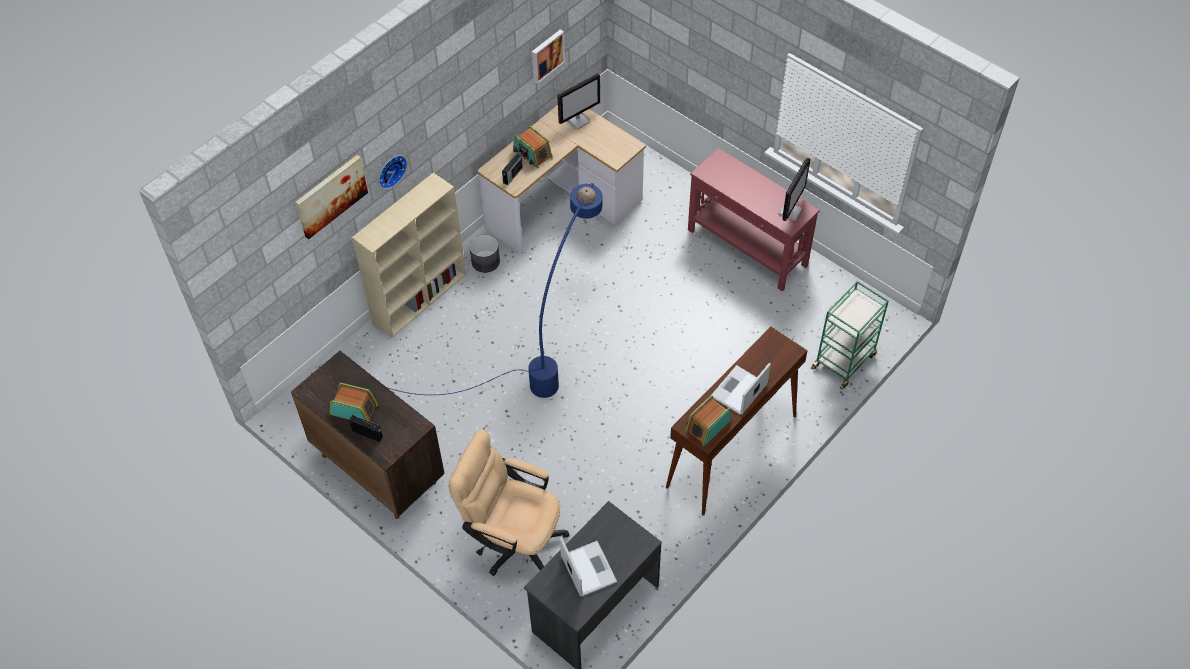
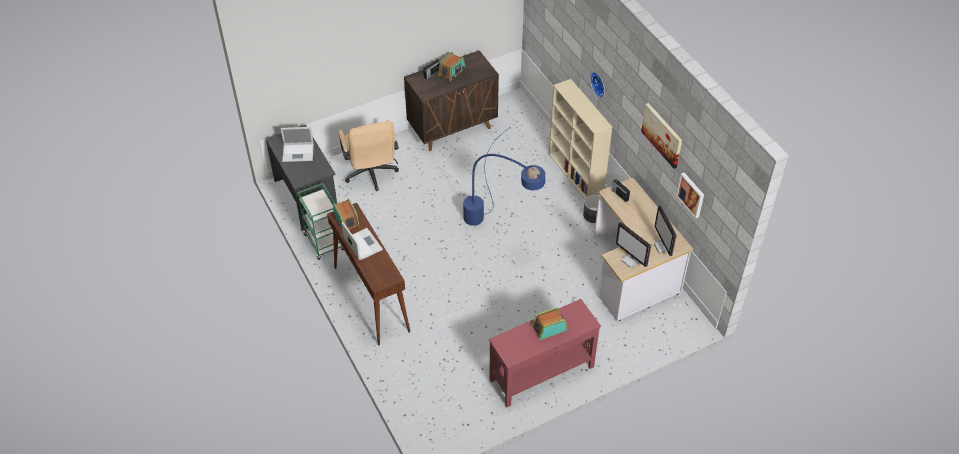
camera: 110 degrees right, 5 degrees down
(330, 195) = (573, 39): picture -> picture (662, 135)
(513, 540) = (371, 175): beige office chair -> beige office chair turned 120 degrees clockwise
(532, 154) = (637, 211): radio -> radio (549, 328)
(790, 211) = (514, 347): monitor -> monitor (631, 260)
(844, 361) = (408, 394): green cart -> green cart (324, 243)

